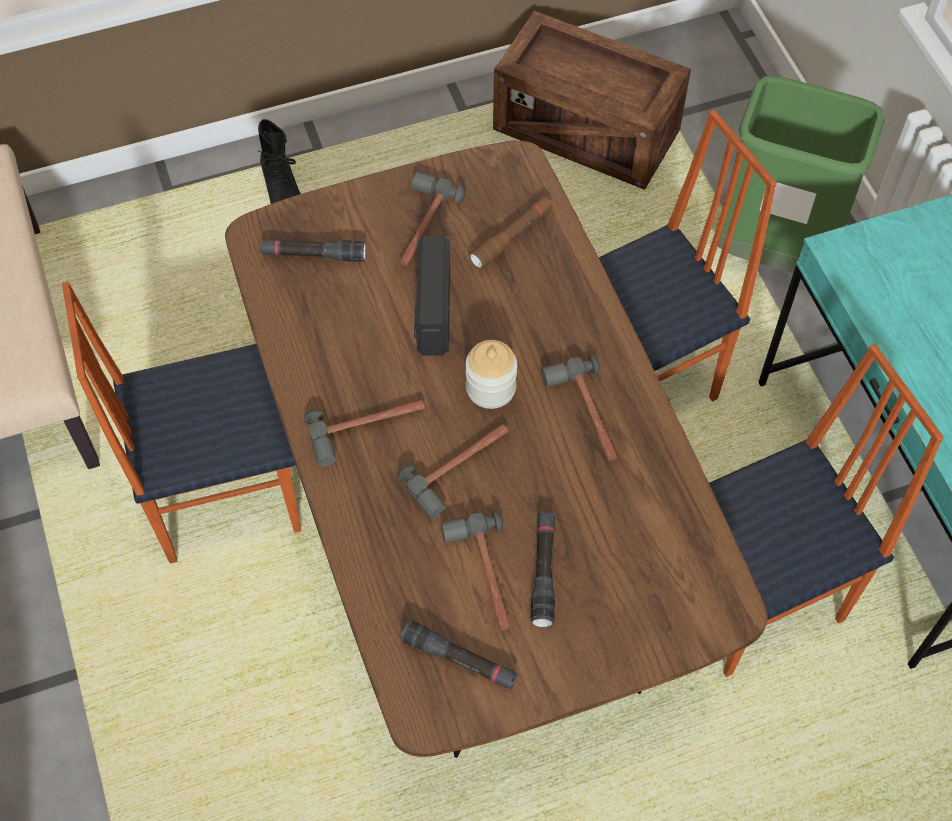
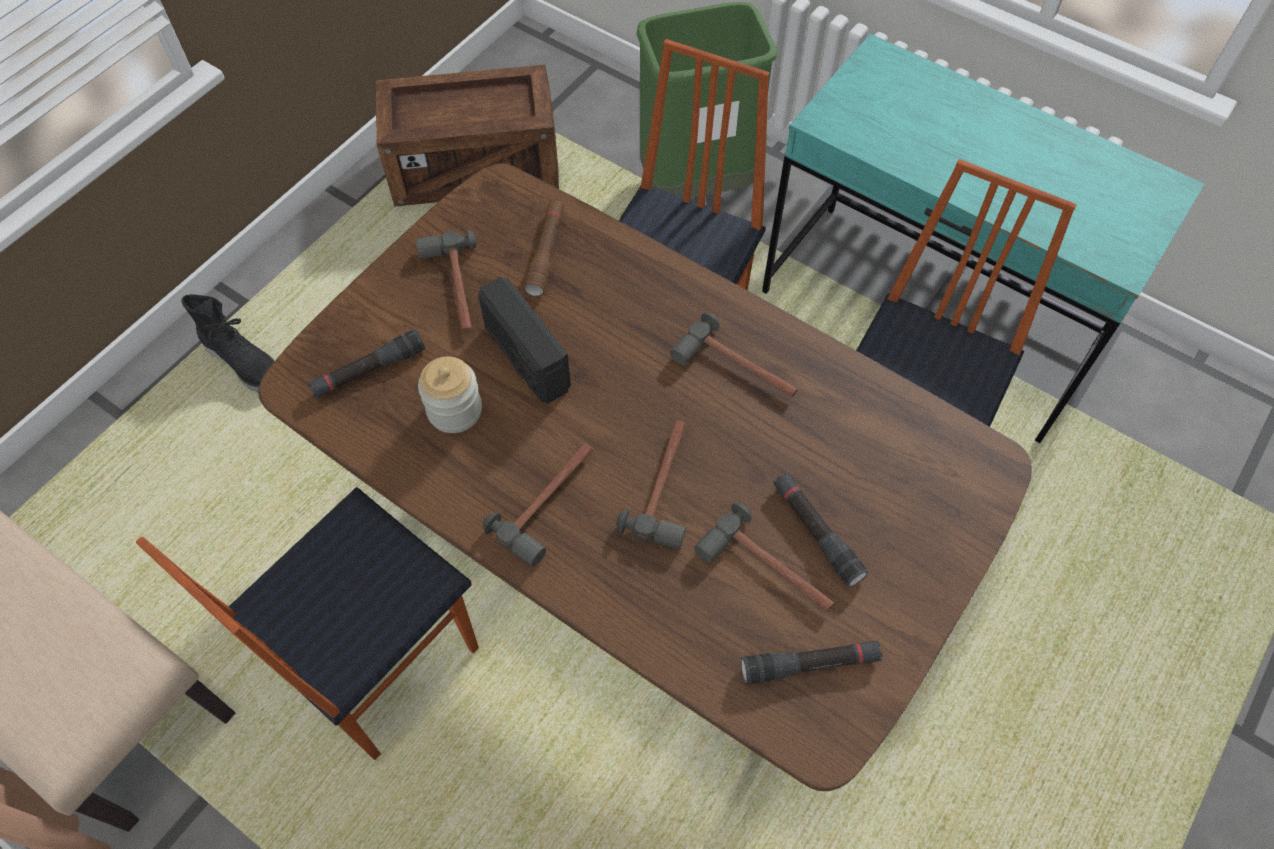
camera: 35 degrees left, 0 degrees up
(490, 388) = (634, 396): jar -> jar (455, 410)

